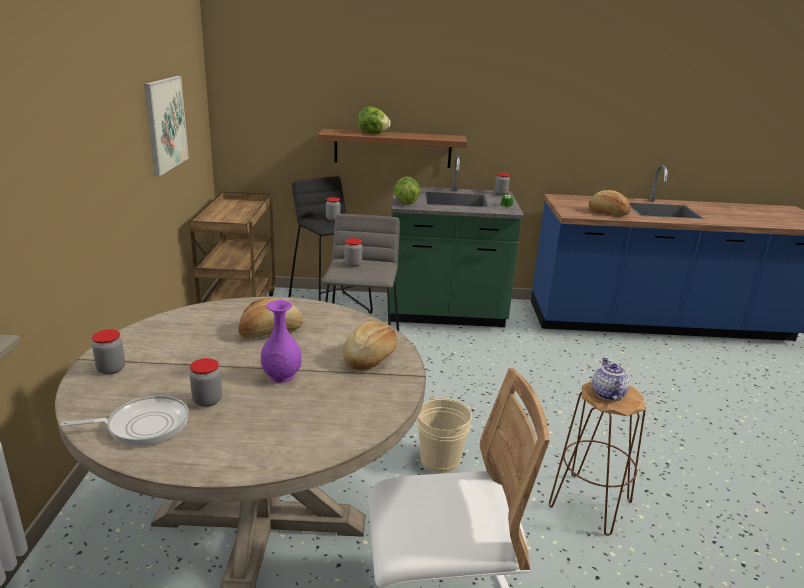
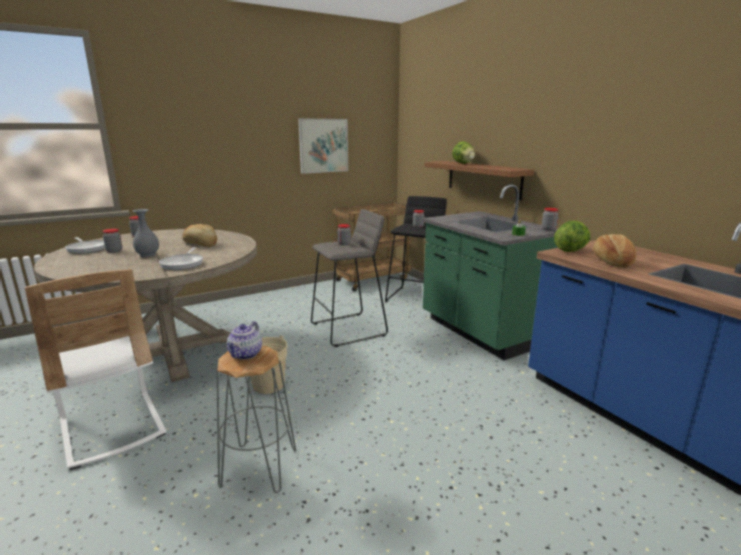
camera: 60 degrees right, 5 degrees down
(281, 376) = (148, 255): purple vase -> grey vase
(369, 358) = (183, 264): bread -> frying pan
(405, 203) = (443, 218): lettuce -> lettuce (570, 251)
(590, 504) = (259, 468): brown stool -> grey stool
(607, 393) = (245, 354): teapot -> teapot turned 135 degrees clockwise

